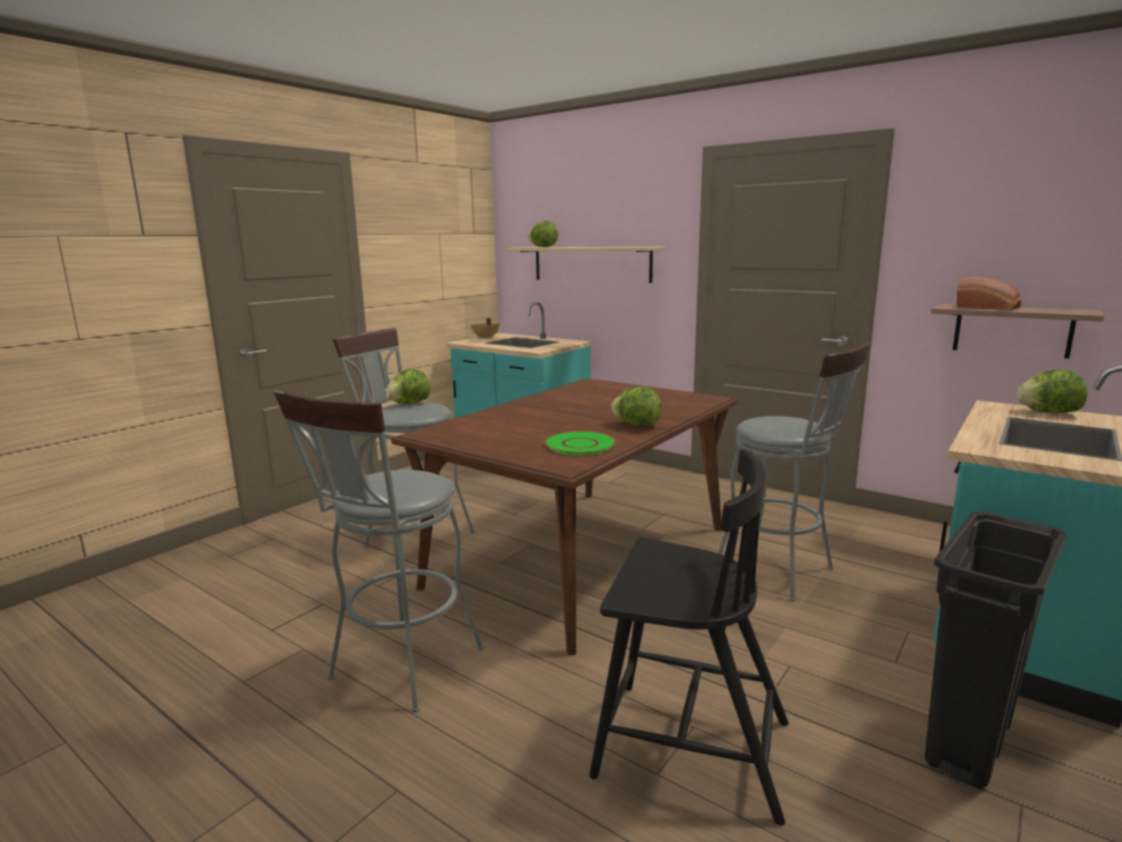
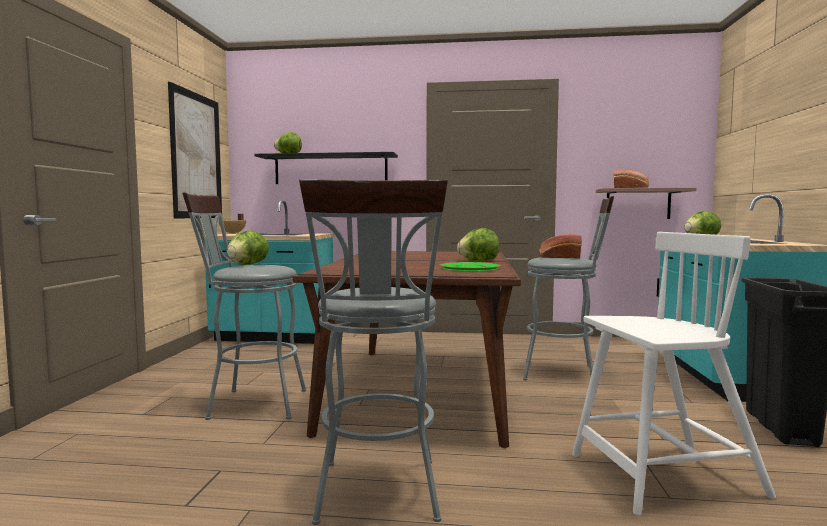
camera: 30 degrees left, 10 degrees down
(444, 256) = (196, 156): none -> picture
(591, 264) = (330, 169): beige shelf -> black shelf
(688, 747) = (663, 476): black chair -> white chair
(780, 422) = (559, 257): none -> bread

